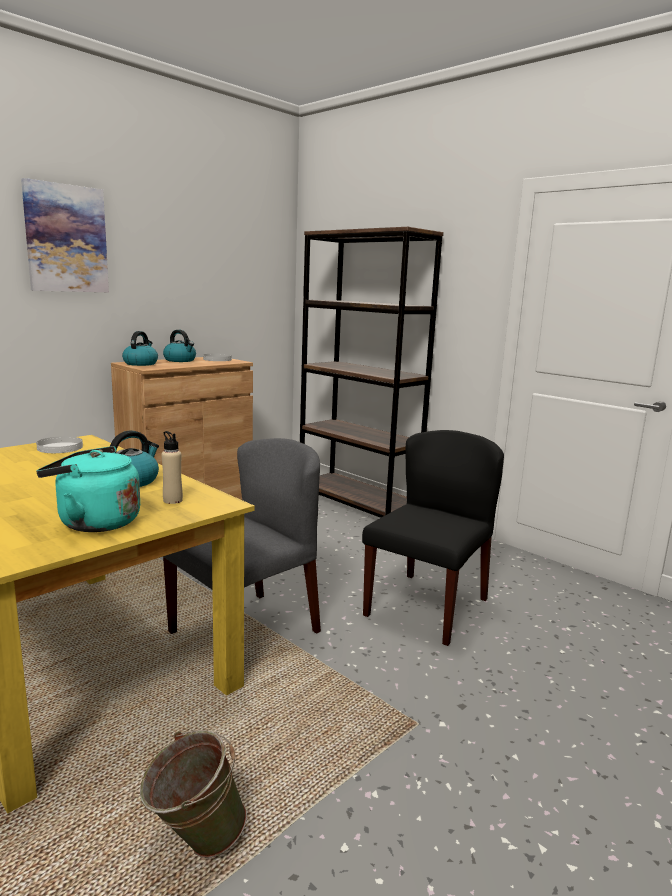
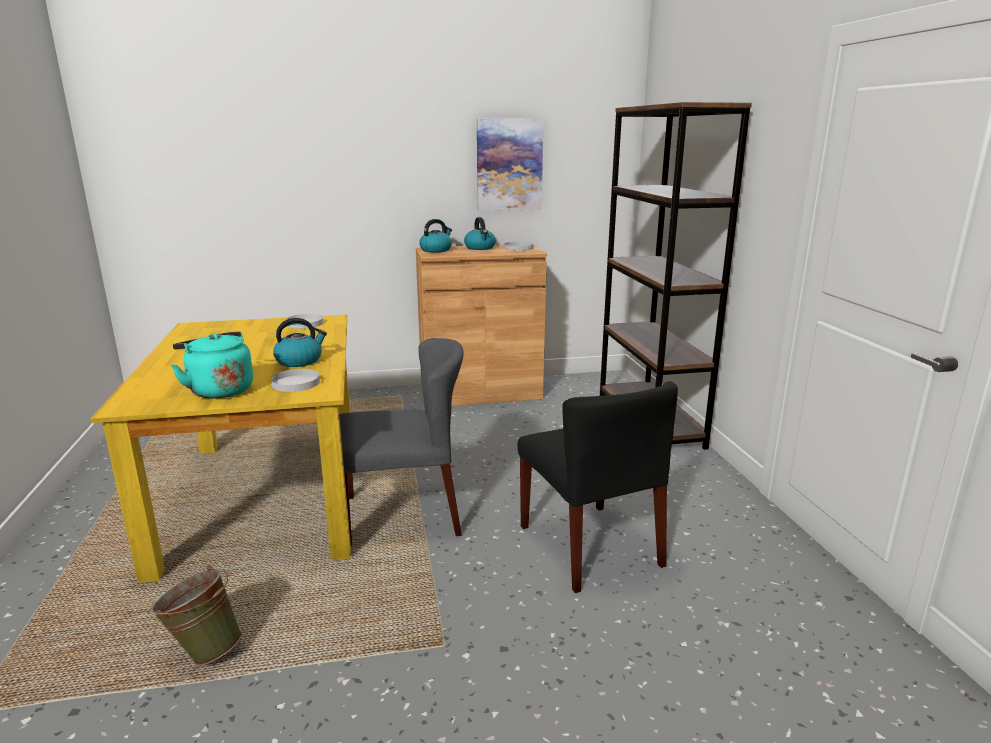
camera: 35 degrees right, 5 degrees up
(66, 239) = (378, 134): picture -> picture (509, 165)
(172, 500) = (295, 383): beige bottle -> white plate
(427, 606) = (590, 546): black chair -> black chair turned 90 degrees clockwise

